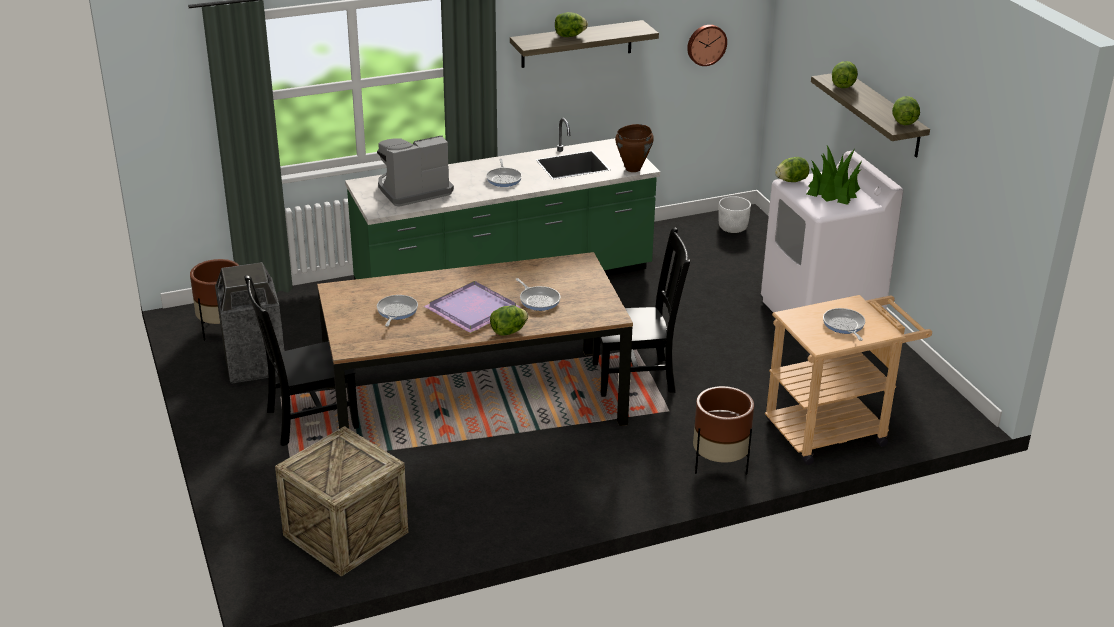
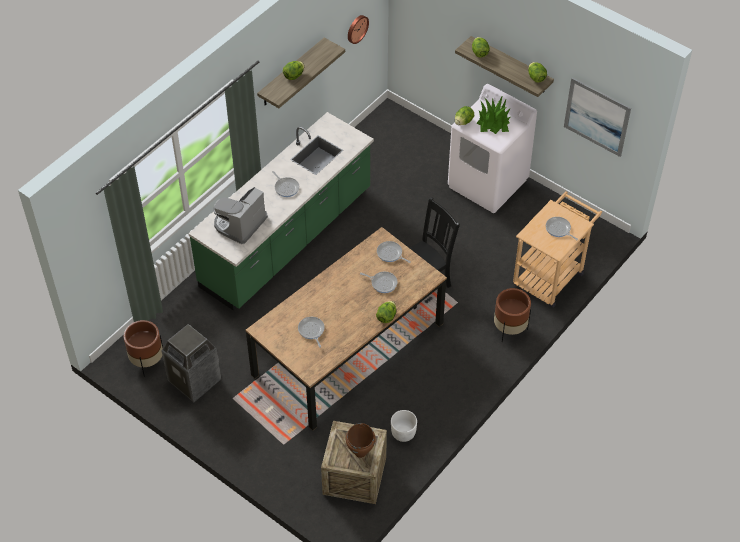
camera: 30 degrees left, 20 degrees up
(308, 420) = (264, 407): black chair -> none
(472, 310) = (353, 309): purple tray -> none
(578, 278) = (390, 254): none -> frying pan
(633, 169) = (356, 143): brown cooking pot -> brown cooking pot (360, 452)
(732, 228) = (389, 127): white planter -> white planter (403, 433)
(975, 193) = (597, 117): none -> picture

